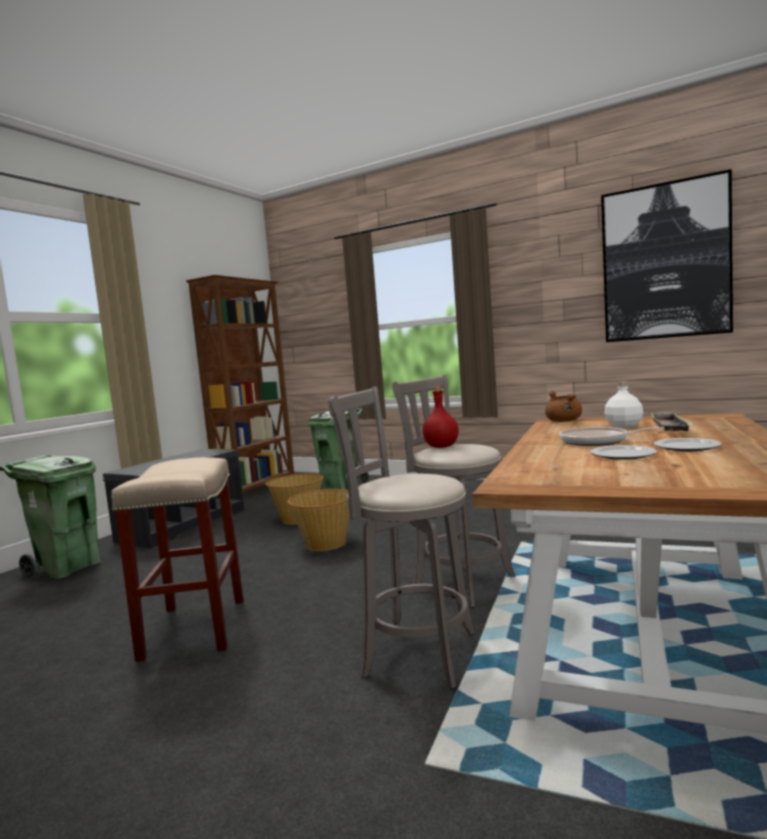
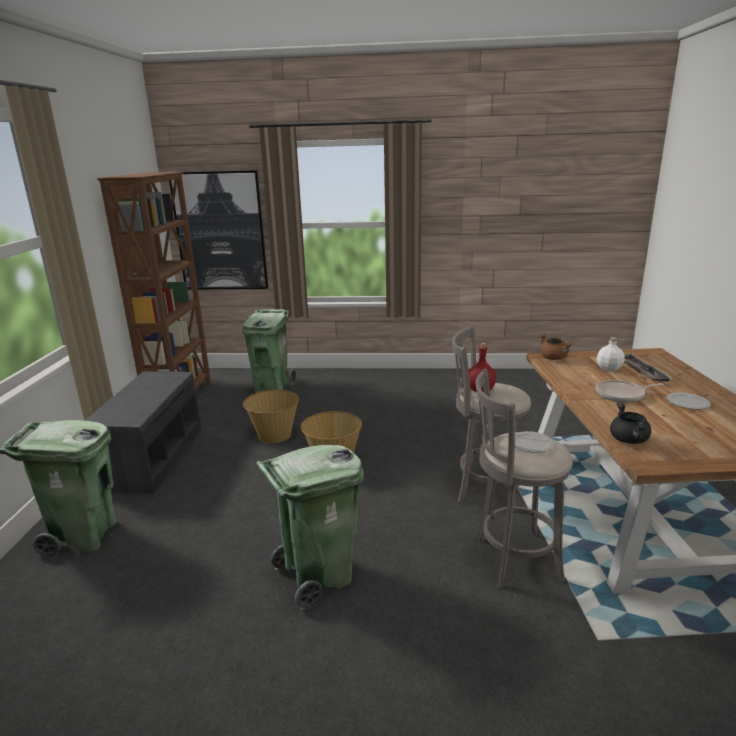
camera: 25 degrees left, 15 degrees up
(194, 627) = (318, 575): beige stool -> green trash can
(525, 470) = (629, 440): none -> black cooking pot
(623, 455) = (664, 416): plate -> plate (532, 444)
(664, 261) = (564, 193): picture -> picture (220, 232)

